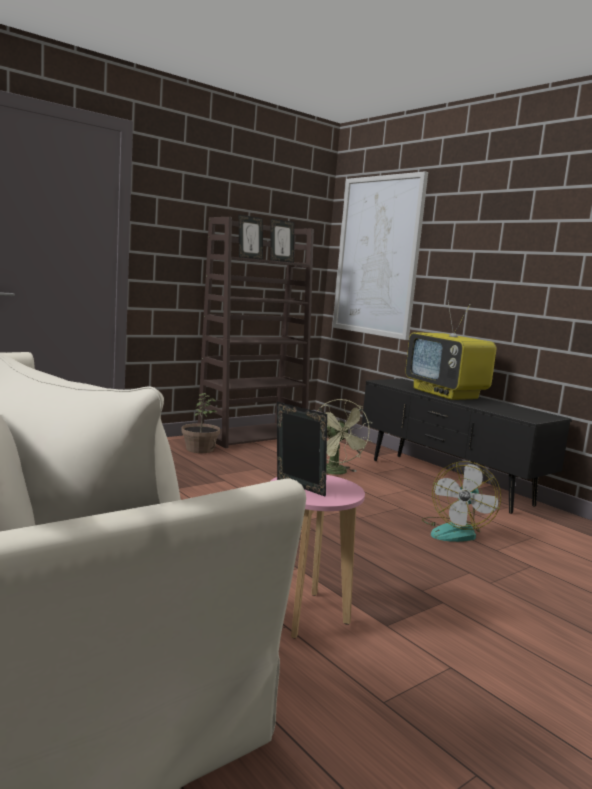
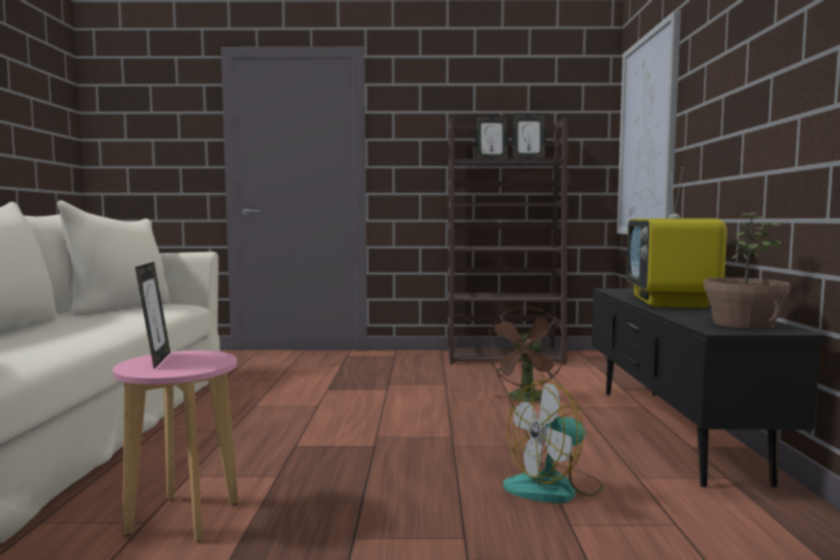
camera: 40 degrees right, 5 degrees down
(199, 449) = (422, 362): potted plant -> potted plant (742, 324)
(336, 473) = (526, 400): green fan -> brown fan

